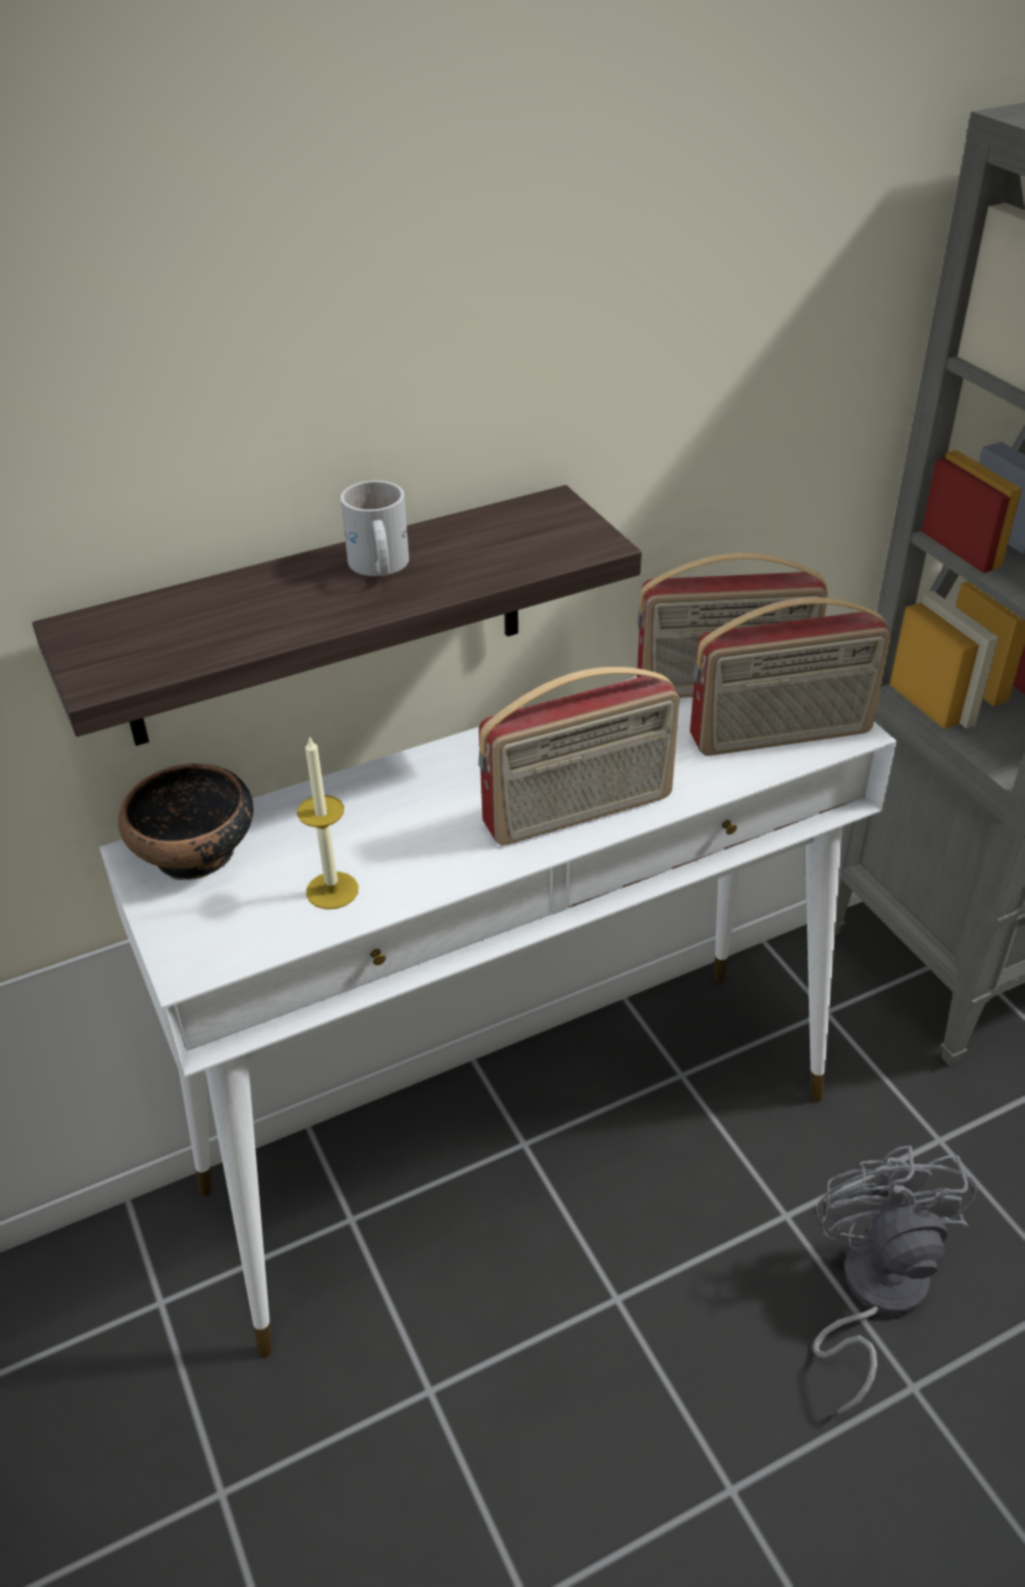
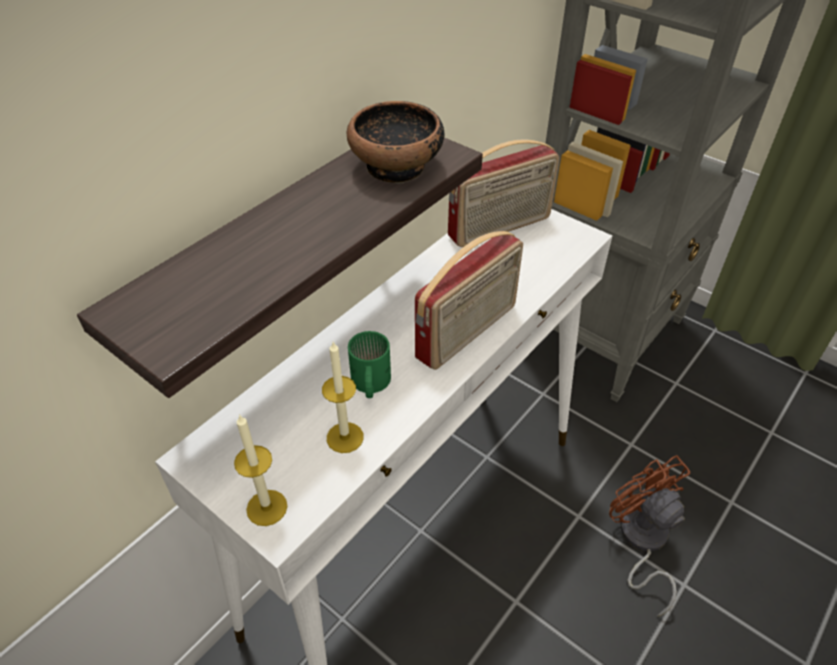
camera: 25 degrees left, 5 degrees up
(190, 938) = (267, 507): none -> candle
(196, 852) = (231, 442): bowl -> bowl (397, 167)
(377, 566) = (318, 204): white mug -> none
(403, 837) = (369, 384): none -> green mug
(781, 736) = (551, 250): radio -> none
(873, 1292) = (641, 541): grey fan -> brown fan

